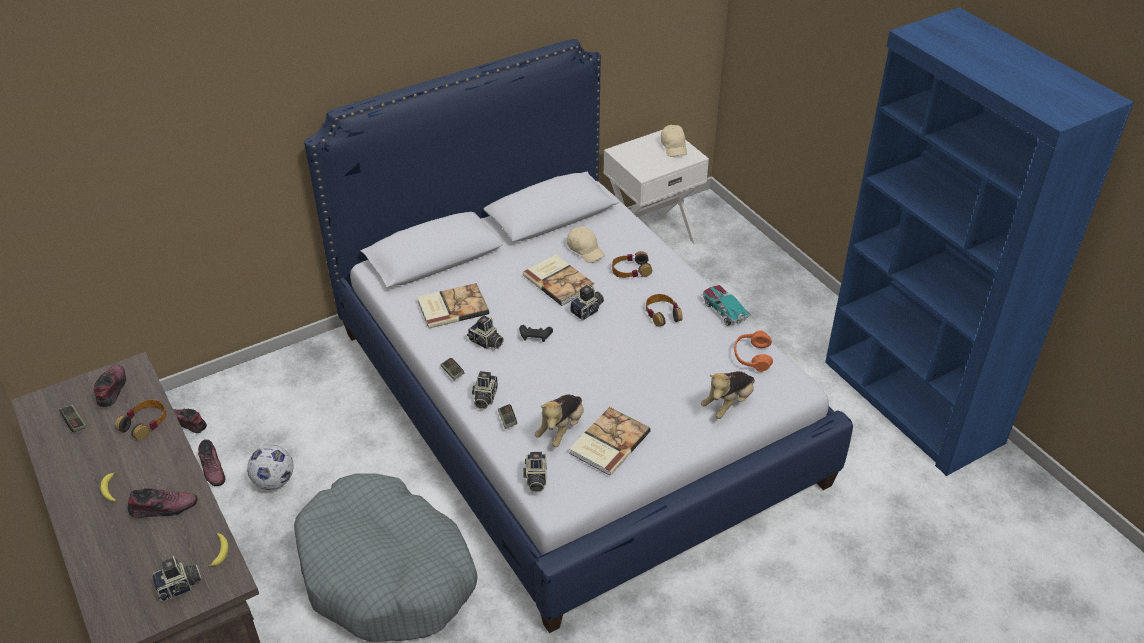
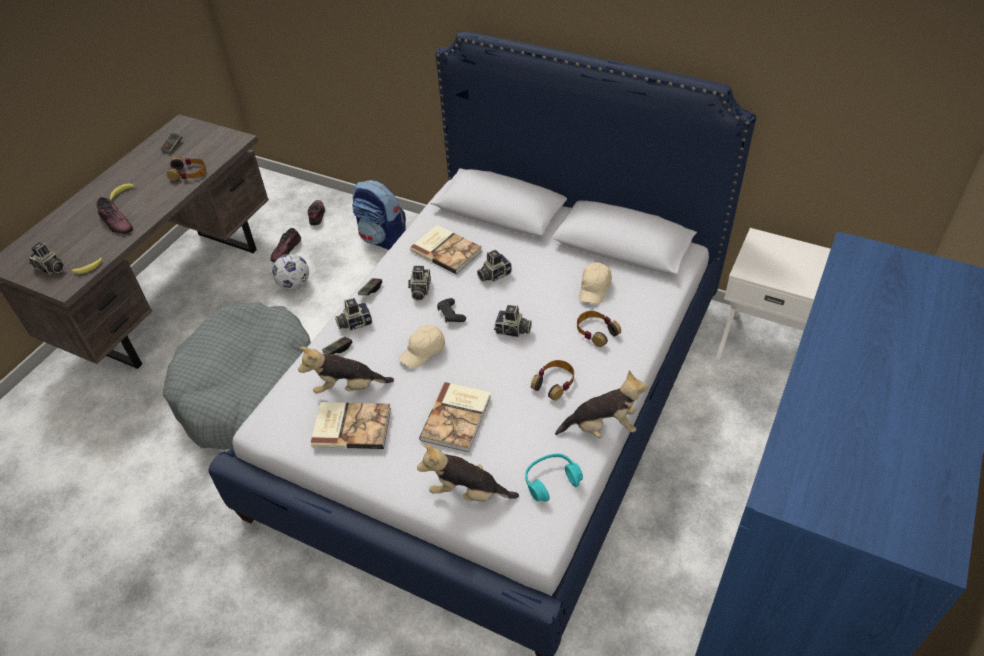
camera: 60 degrees right, 5 degrees up
(112, 389) = (211, 143): shoe -> none
(285, 388) = (383, 239): none -> backpack
(535, 479) = (279, 400): camera -> camera (493, 274)
(559, 281) = (536, 293): book -> book (458, 418)
(674, 147) = (813, 270): beige cap -> beige cap (423, 351)
(724, 310) = (602, 427): toy car -> plush toy
(752, 357) = (551, 481): orange headphones -> turquoise headphones

